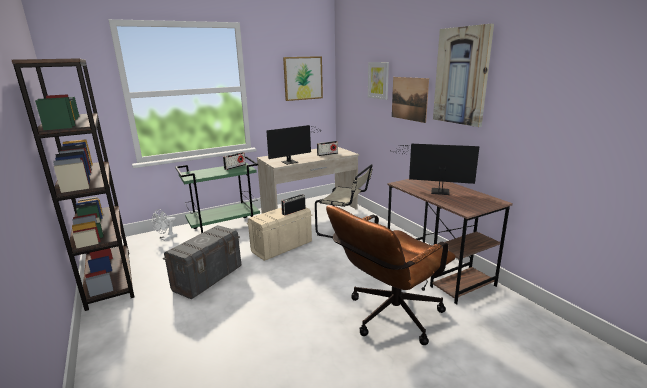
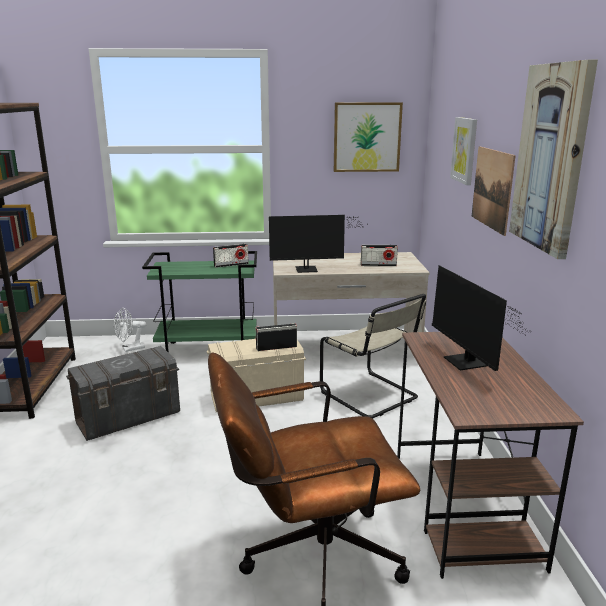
camera: 25 degrees right, 0 degrees up
(436, 191) = (467, 364): monitor -> monitor turned 150 degrees counterclockwise

